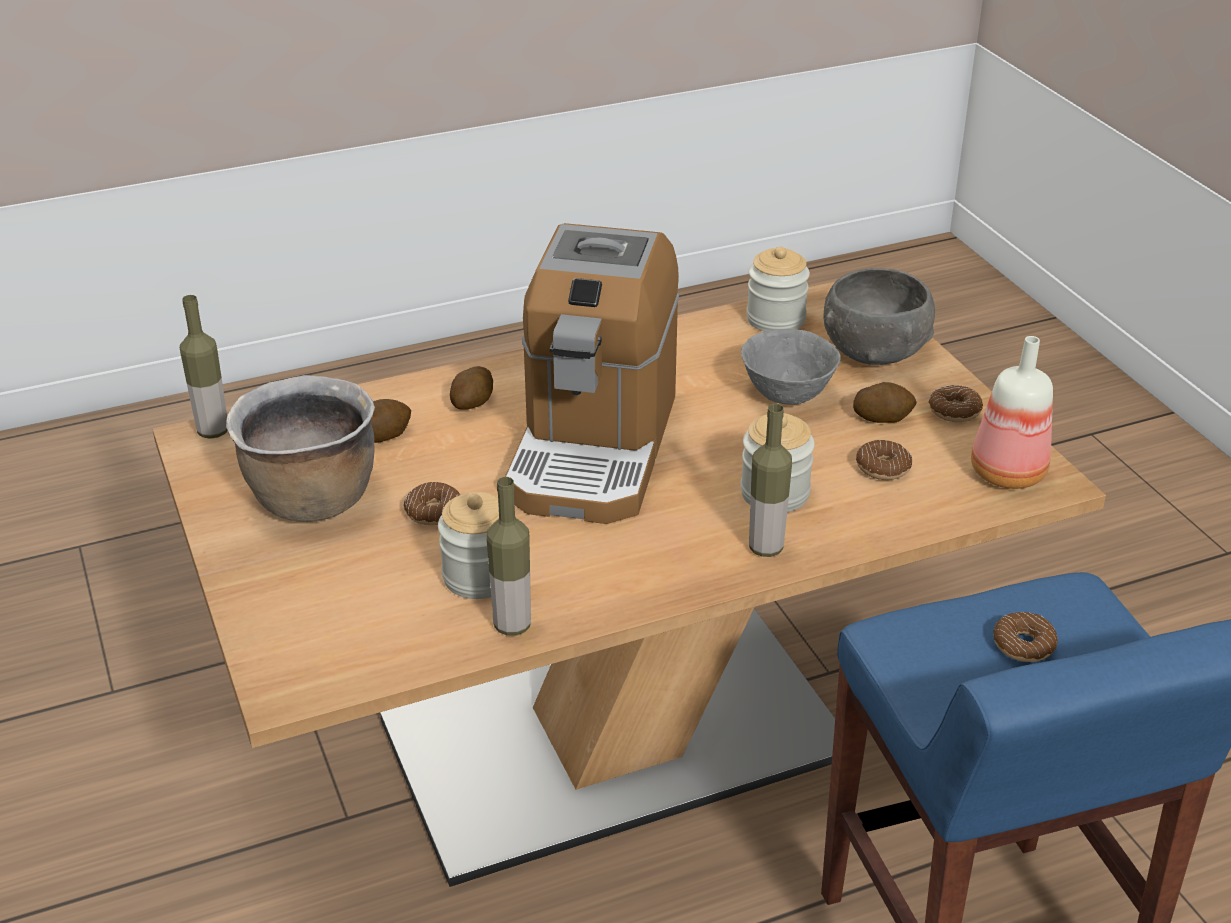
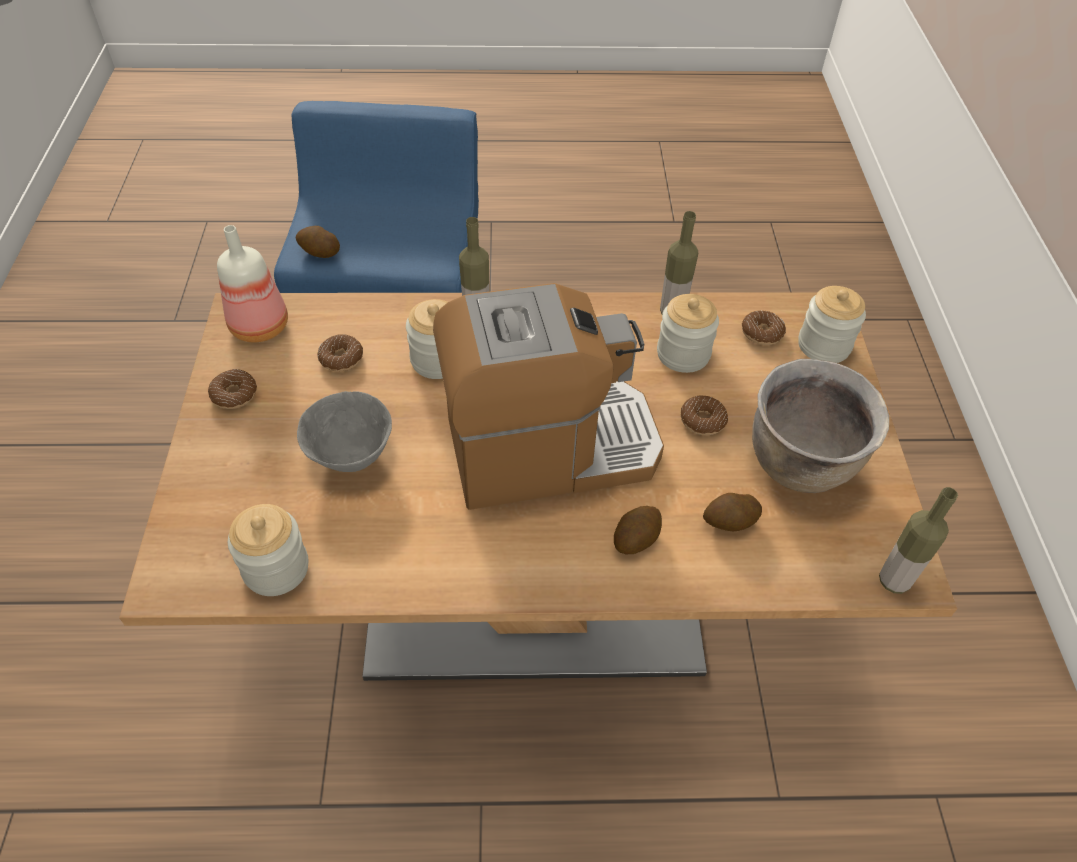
camera: 160 degrees left, 15 degrees up
(287, 637) = (824, 345): none -> jar
(593, 447) = (549, 448): coffee machine -> coffee machine turned 45 degrees clockwise
(874, 352) = (228, 486): grey bowl -> none
(882, 417) = (295, 406): potato -> potato (319, 252)
(1023, 645) = (368, 237): donut -> donut (762, 333)

